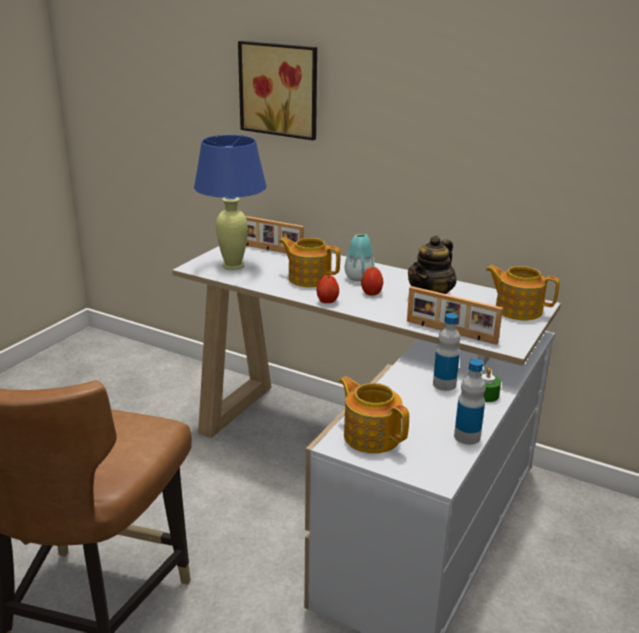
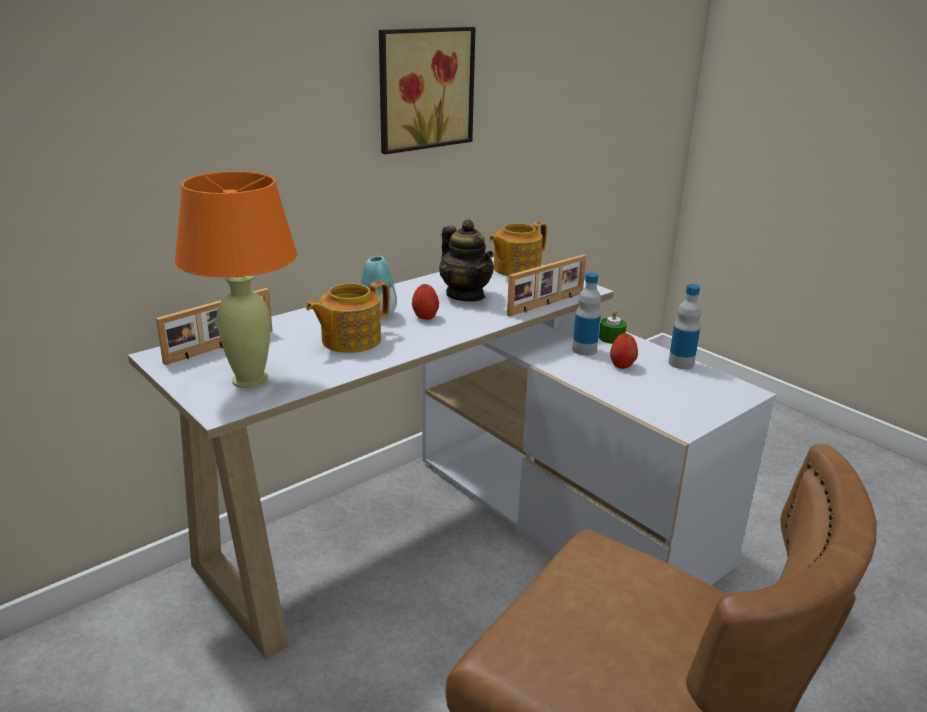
camera: 70 degrees left, 0 degrees up
(233, 265) = (250, 379): blue table lamp -> orange table lamp
(280, 89) = (157, 97): picture -> picture (423, 88)
(327, 301) = (429, 343): apple -> apple (622, 365)
(371, 435) = (669, 405): teapot -> none

